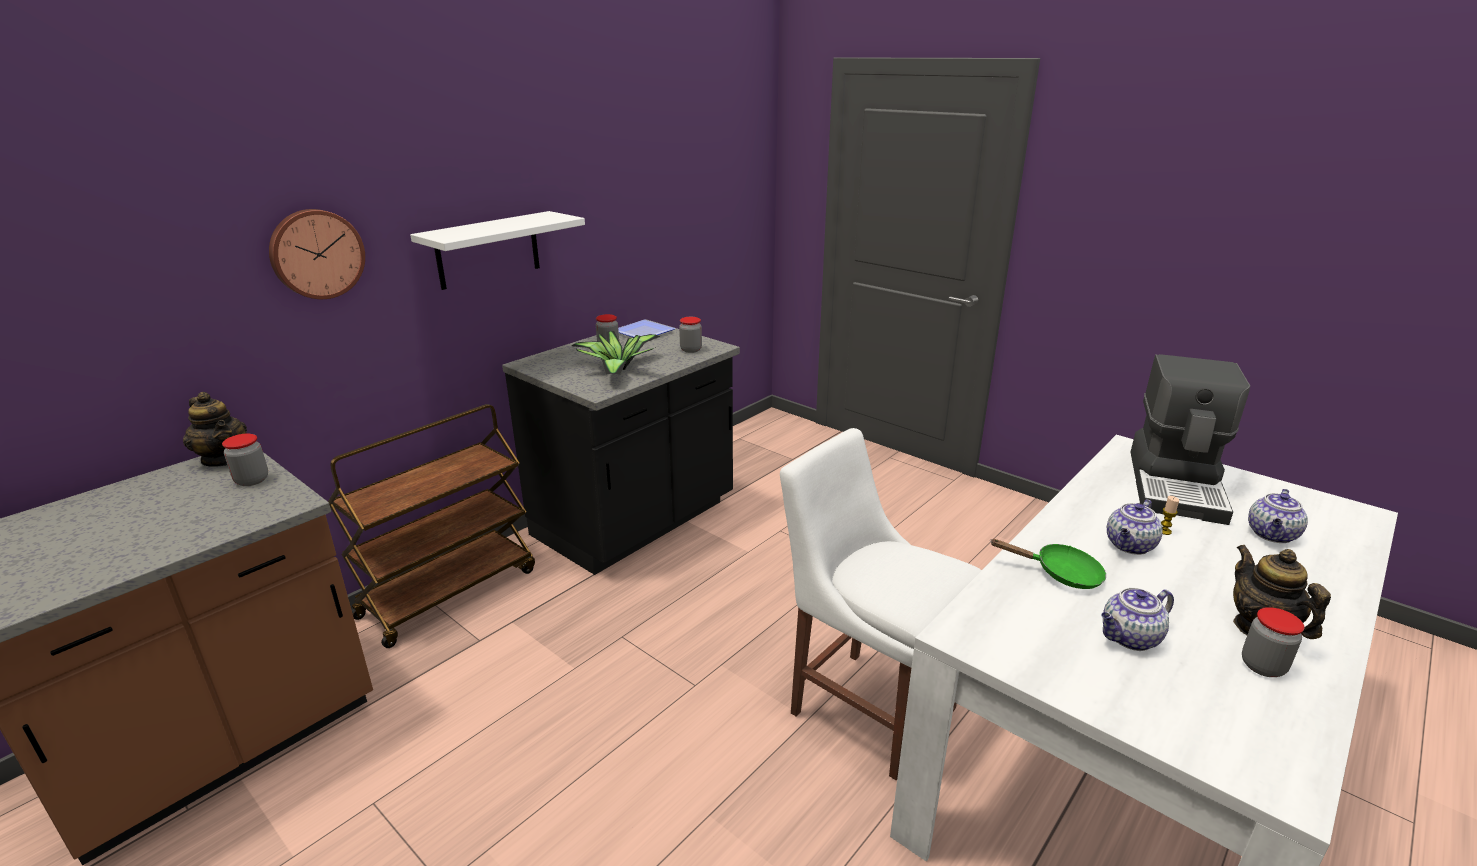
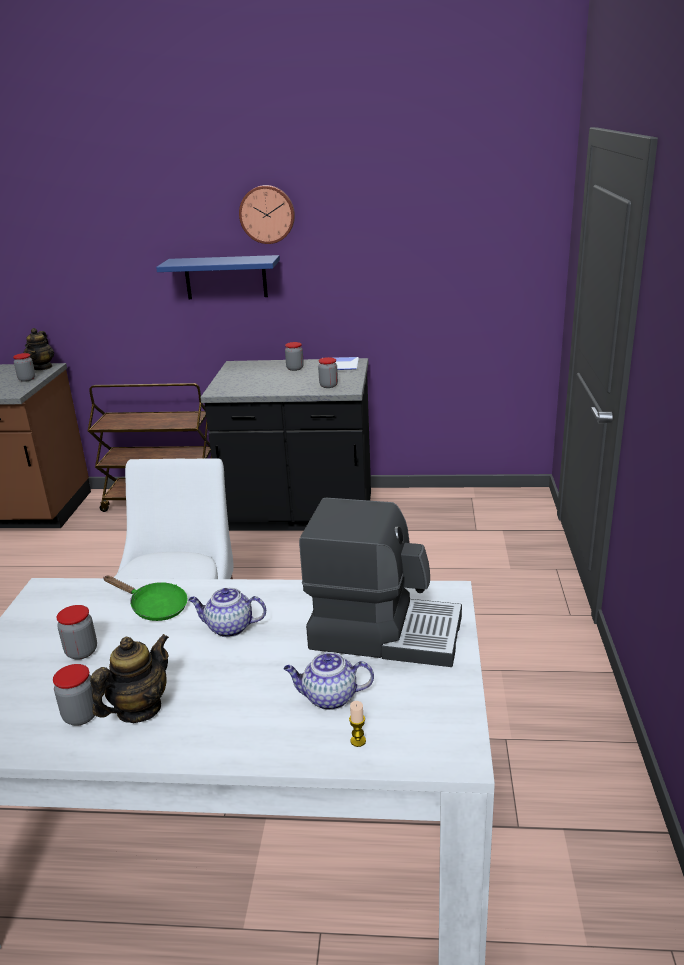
camera: 55 degrees right, 0 degrees up
(316, 253) = (110, 263): wall clock -> wall clock (267, 214)
(488, 250) = (226, 277): white shelf -> blue shelf
(617, 369) = (261, 382): potted plant -> none
(1060, 573) = (154, 607): green frying pan -> green frying pan turned 45 degrees counterclockwise
(1129, 638) = (81, 651): teapot -> jar
(1164, 531) = (275, 639): candle -> candle (358, 741)
(1177, 485) = (384, 631): coffee machine -> coffee machine turned 150 degrees counterclockwise

